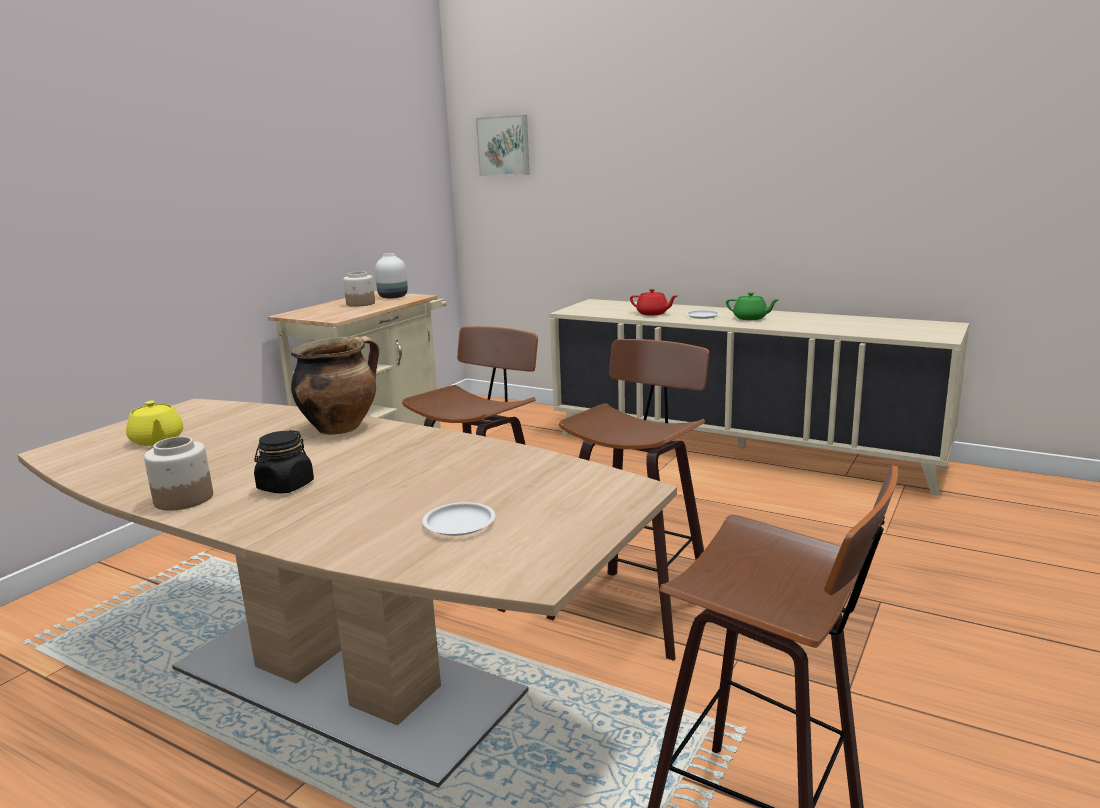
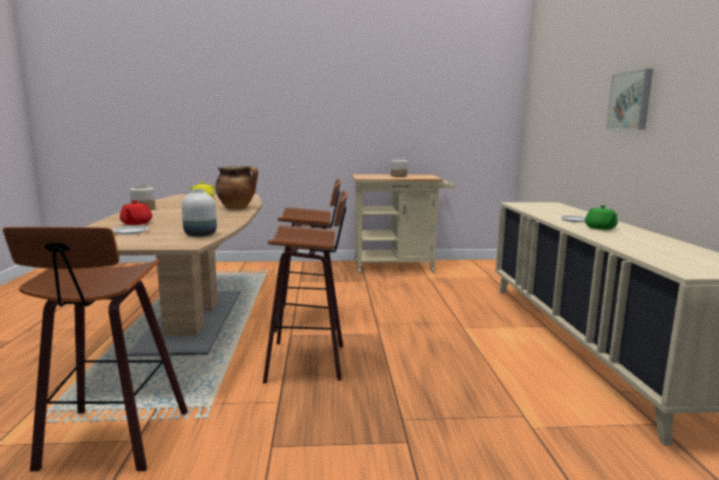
camera: 55 degrees right, 5 degrees down
(285, 486) = (162, 214): black jar -> none
(394, 297) = (423, 176): white vase -> white vase (201, 235)
(504, 146) = (542, 89): picture -> picture (631, 101)
(652, 313) = (551, 213): red teapot -> red teapot (136, 223)

